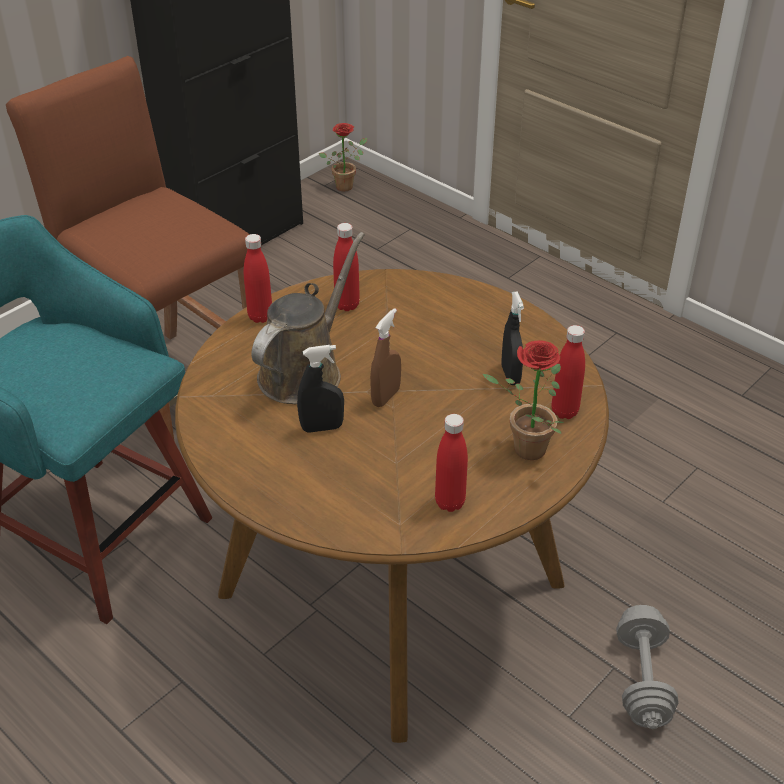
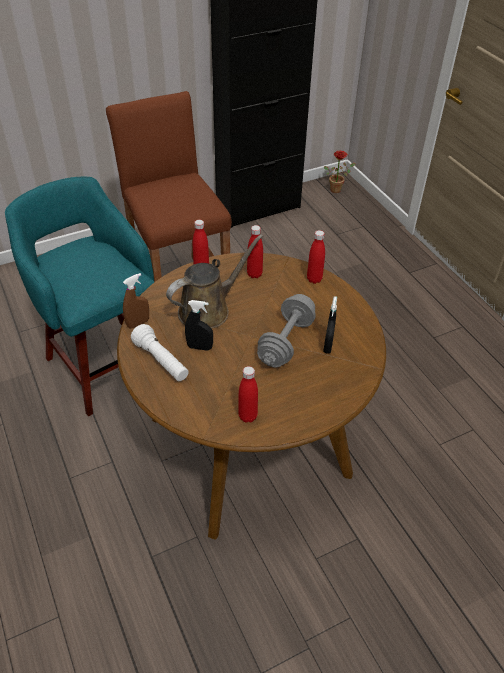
camera: 20 degrees right, 5 degrees up
(273, 463) = (161, 361): none -> white flashlight
(386, 397) = (246, 338): brown spray bottle -> brown spray bottle (138, 323)
(522, 449) = (309, 396): potted plant -> none
(564, 411) = (348, 379): red bottle -> red bottle (314, 279)
(642, 680) = (371, 552): grey dumbbell -> grey dumbbell (286, 342)

